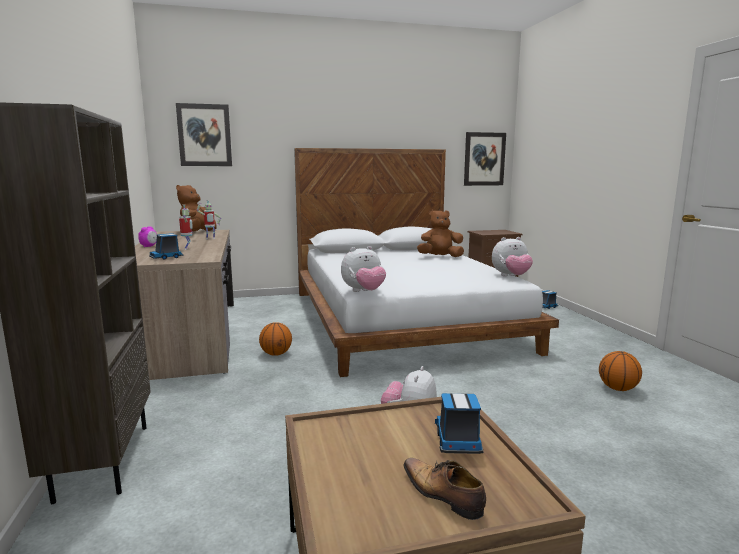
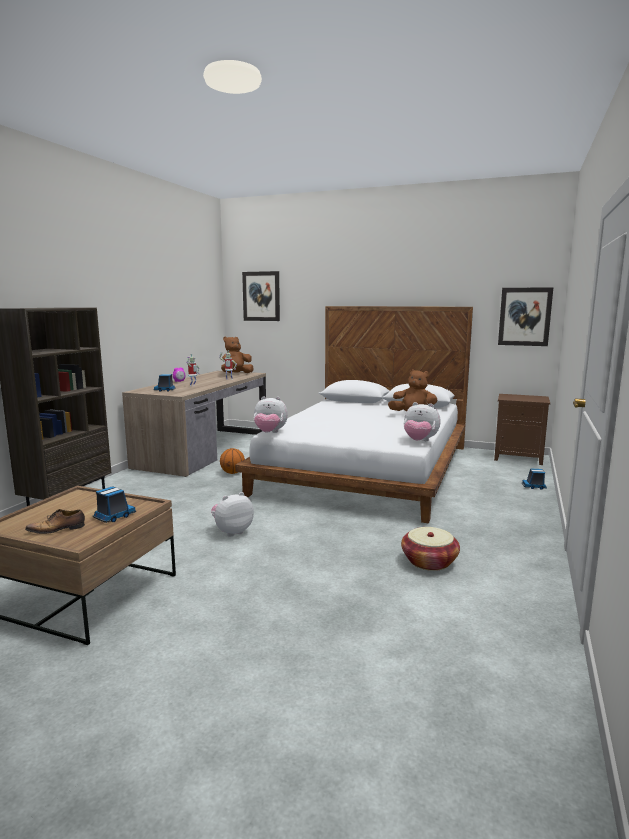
camera: 35 degrees right, 0 degrees up
(442, 495) = (57, 529): shoe -> shoe turned 105 degrees counterclockwise
(617, 388) = (429, 561): basketball -> basket

